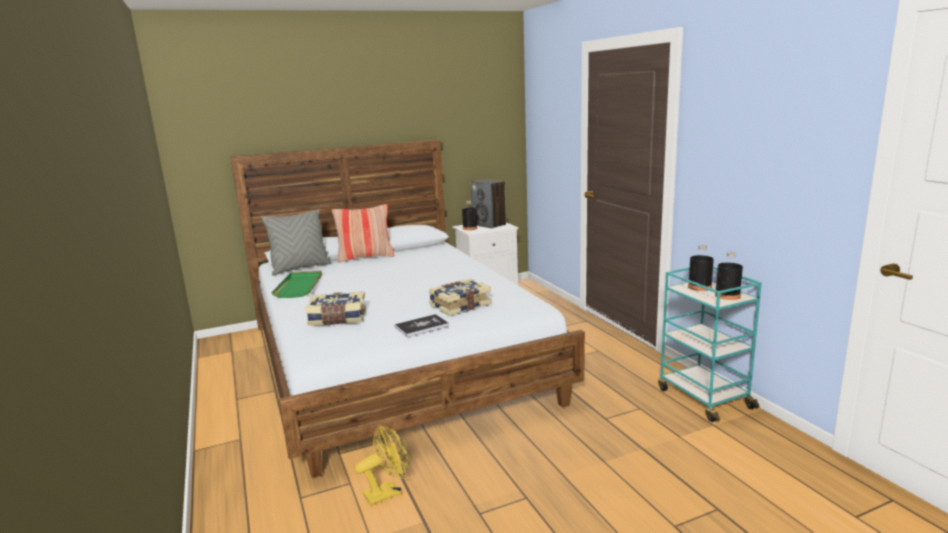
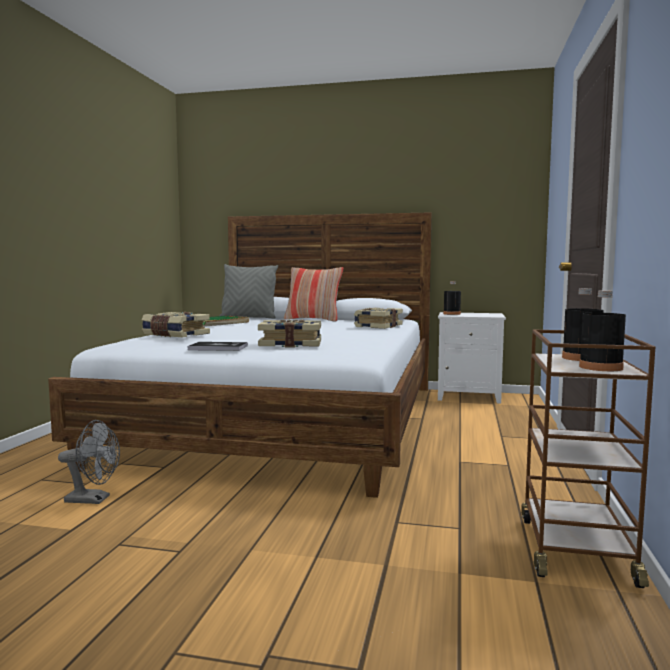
camera: 35 degrees right, 10 degrees down
(387, 492) = (94, 499): yellow fan -> grey fan
(447, 258) = (377, 326): none -> book
(489, 224) = (479, 314): speaker -> none
(703, 398) = (575, 549): turquoise cart -> brown cart

